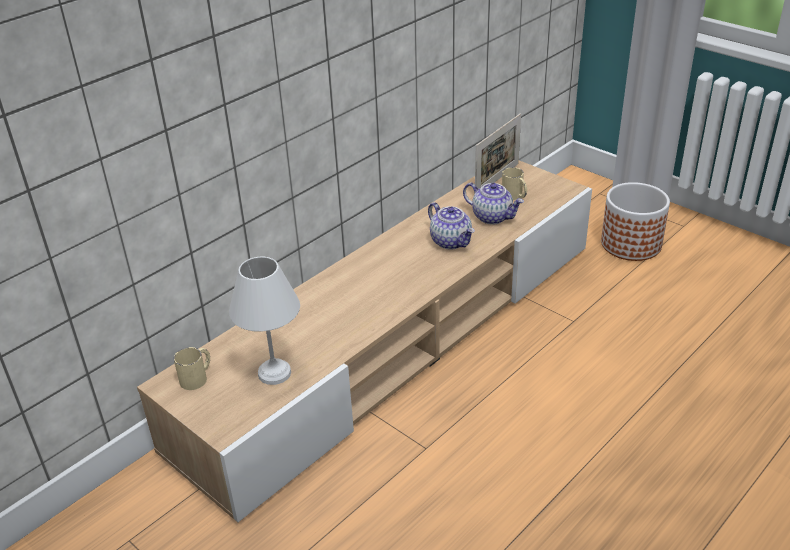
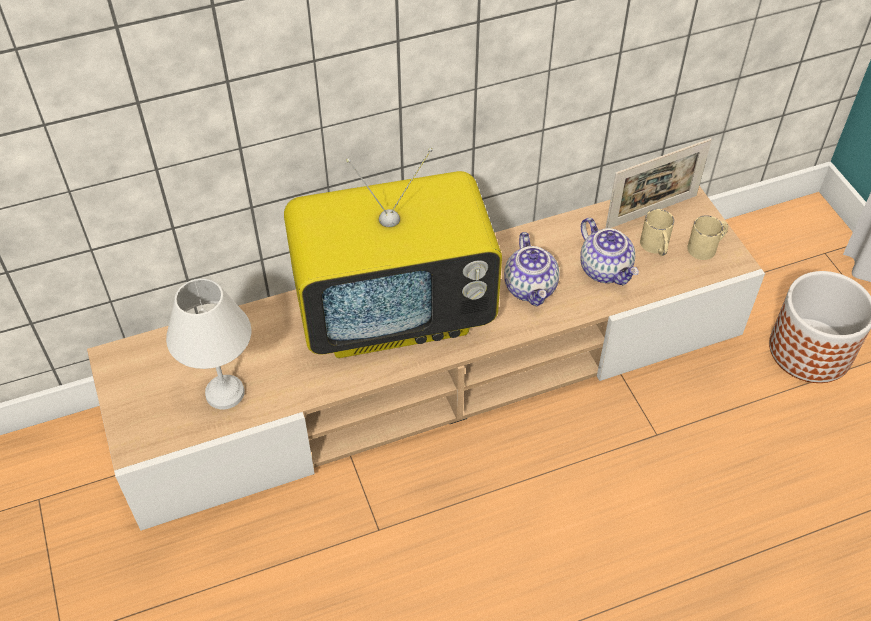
camera: 25 degrees right, 15 degrees up
(197, 377) = (149, 363): beige mug -> beige mug (706, 247)
(368, 284) = (396, 312): none -> television

